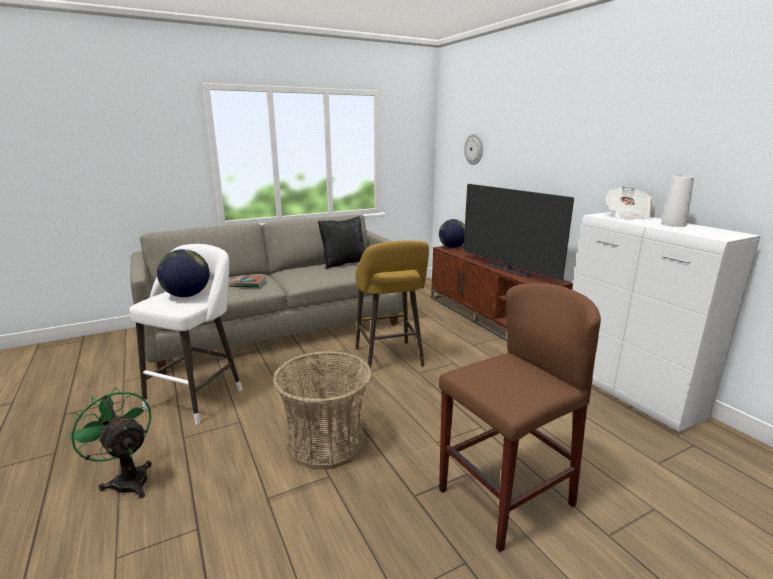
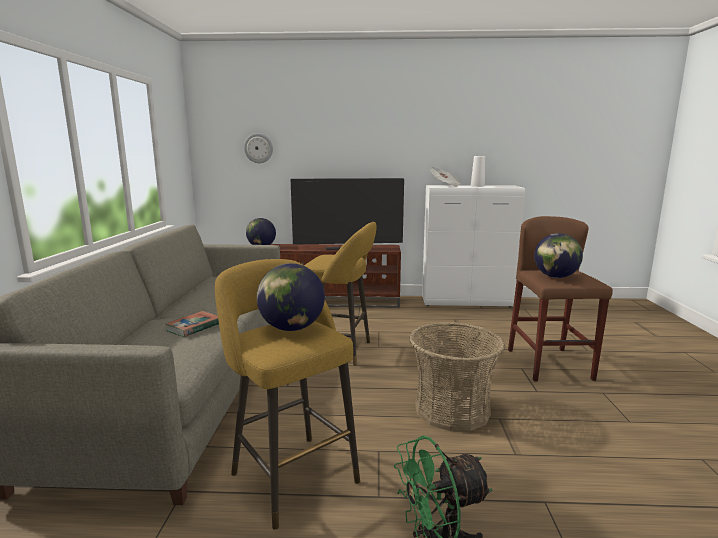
camera: 60 degrees left, 5 degrees down
(198, 396) = (290, 473): white stool -> yellow stool
(343, 263) = (213, 282): black pillow -> none
(490, 373) = (555, 277): none -> globe

